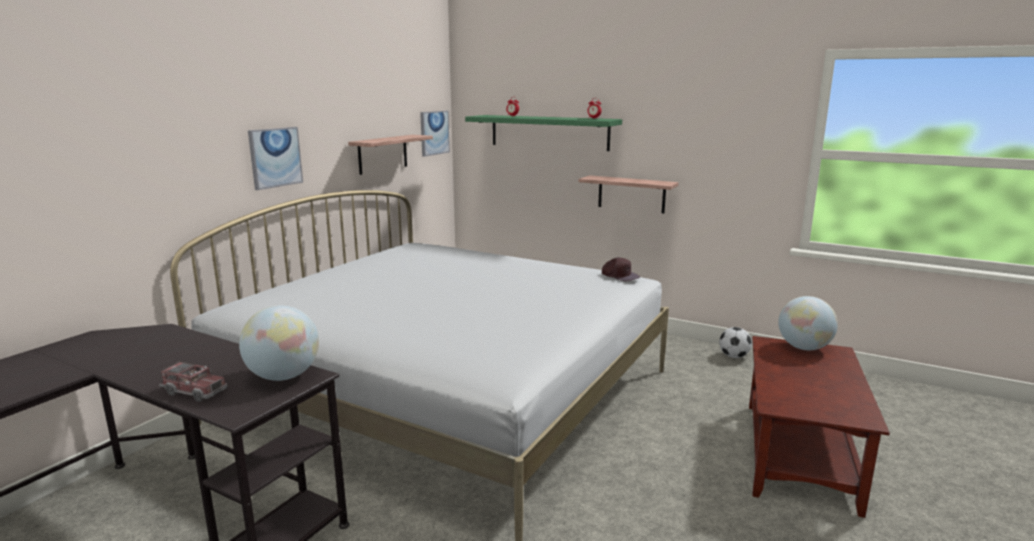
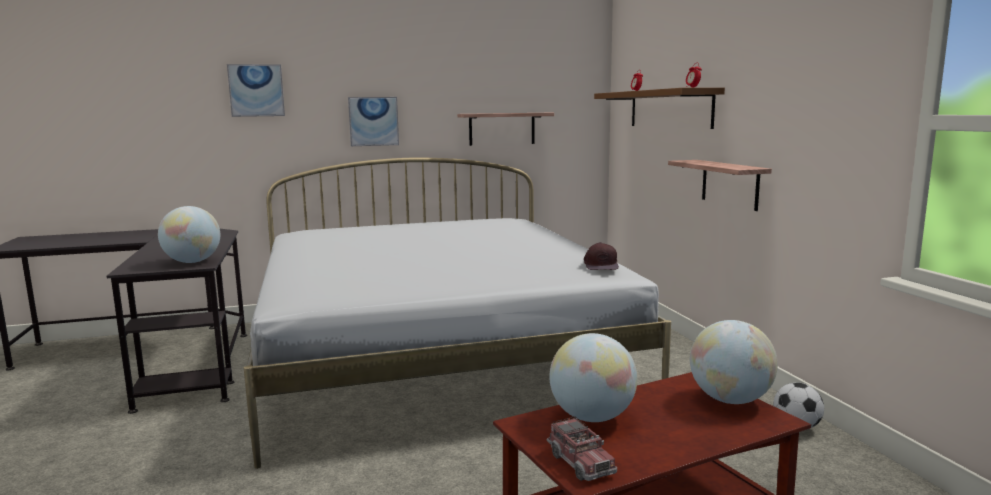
camera: 45 degrees right, 5 degrees down
(195, 391) = (147, 258): toy truck -> toy truck (580, 462)
(434, 133) = (579, 113): picture -> picture (256, 90)
(548, 132) = (669, 109): green shelf -> brown shelf
(787, 386) = (592, 417): none -> globe

